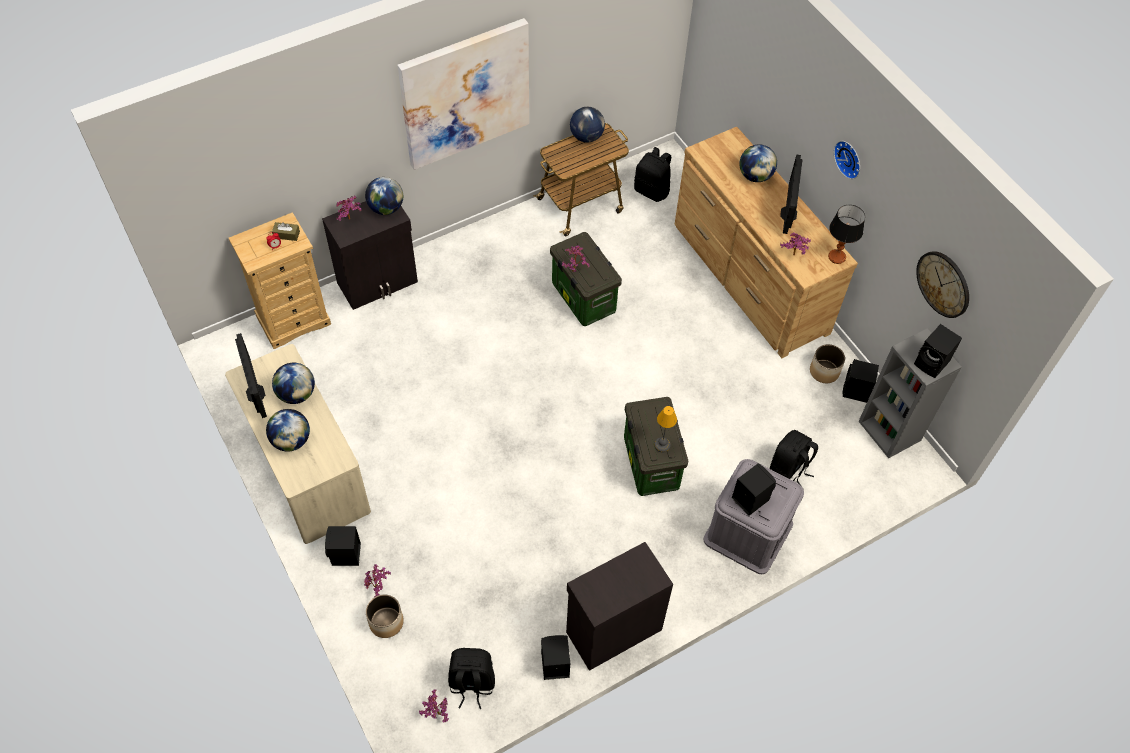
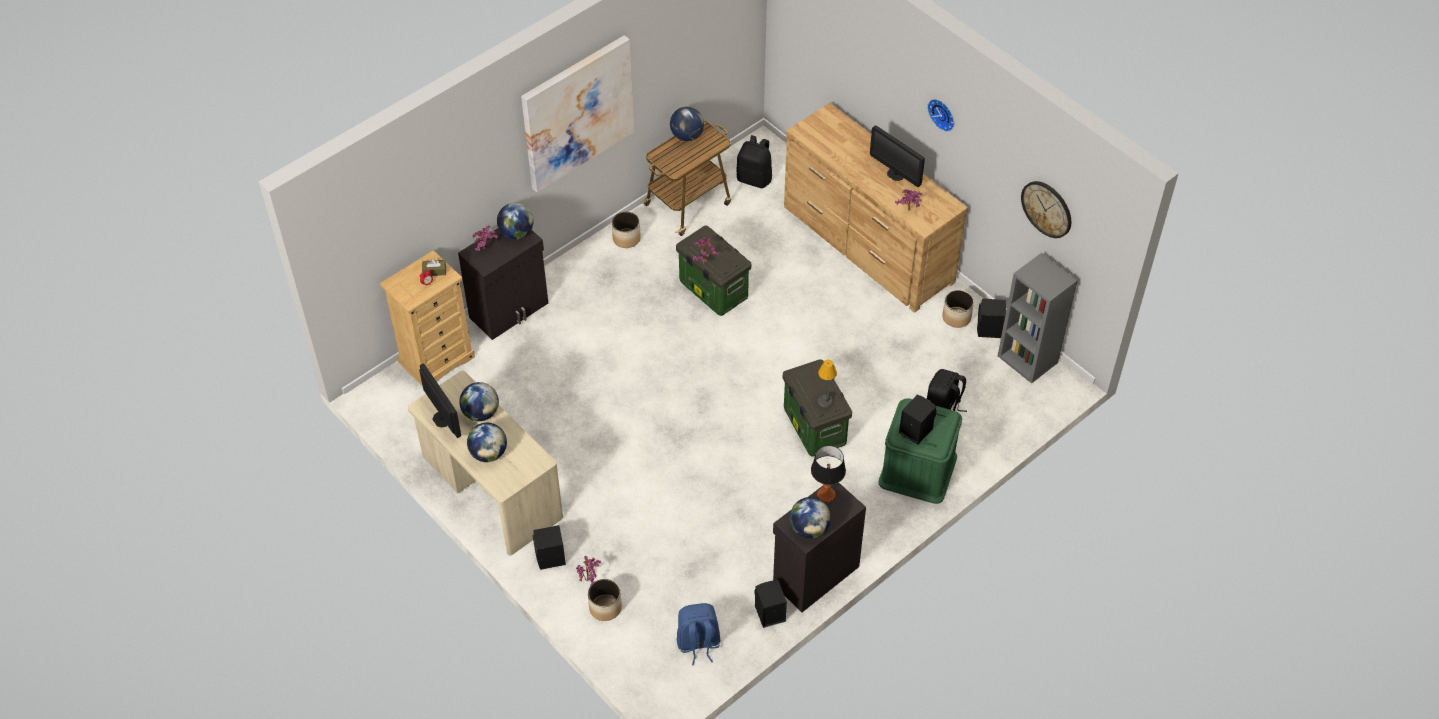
camera: 10 degrees left, 5 degrees down
(436, 714) = (673, 674): potted plant -> none
(471, 684) = (698, 643): black backpack -> blue backpack
(511, 229) = (626, 238): none -> planter
(748, 532) = (917, 470): grey storage box -> green storage box
(755, 176) = (857, 145): globe -> globe (809, 528)
(788, 214) = (896, 174): monitor -> monitor turned 45 degrees counterclockwise
(836, 257) = (948, 205): table lamp -> table lamp (826, 495)
(932, 363) = (1051, 282): black speaker -> none

